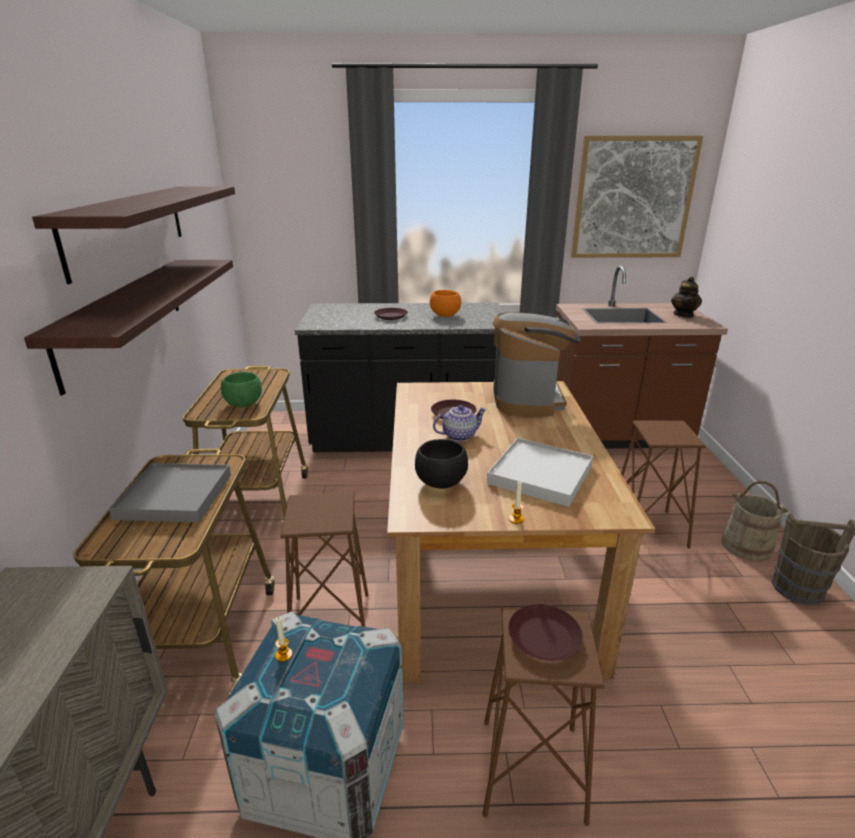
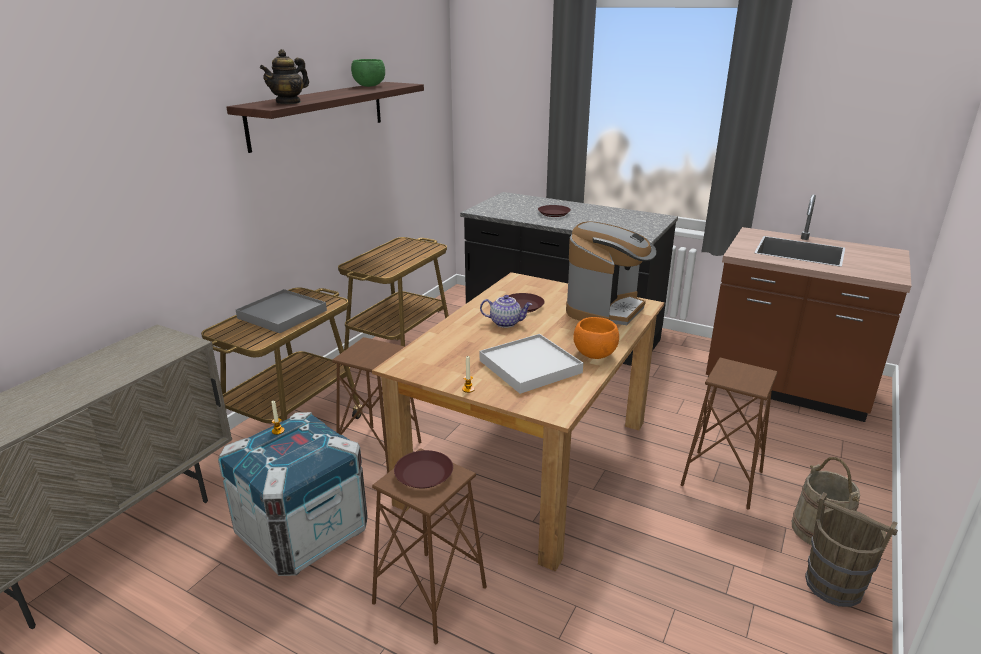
camera: 30 degrees right, 0 degrees up
(124, 317) = (300, 181): shelf -> none
(244, 404) = (387, 265): green bowl -> green bowl (369, 86)
(440, 483) = (447, 351): black bowl -> none
(445, 315) = (604, 220): orange bowl -> orange bowl (595, 355)
(633, 198) = (857, 118): picture -> none
(683, 315) = (879, 262): teapot -> teapot (289, 102)

